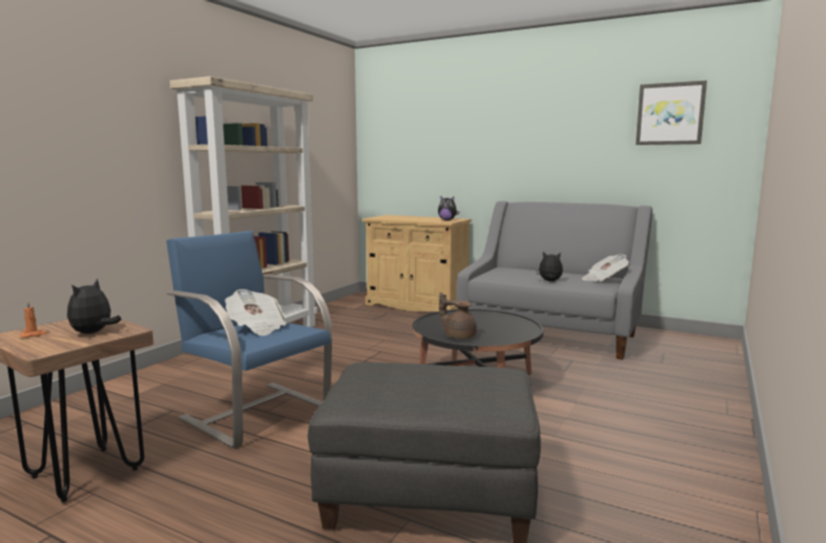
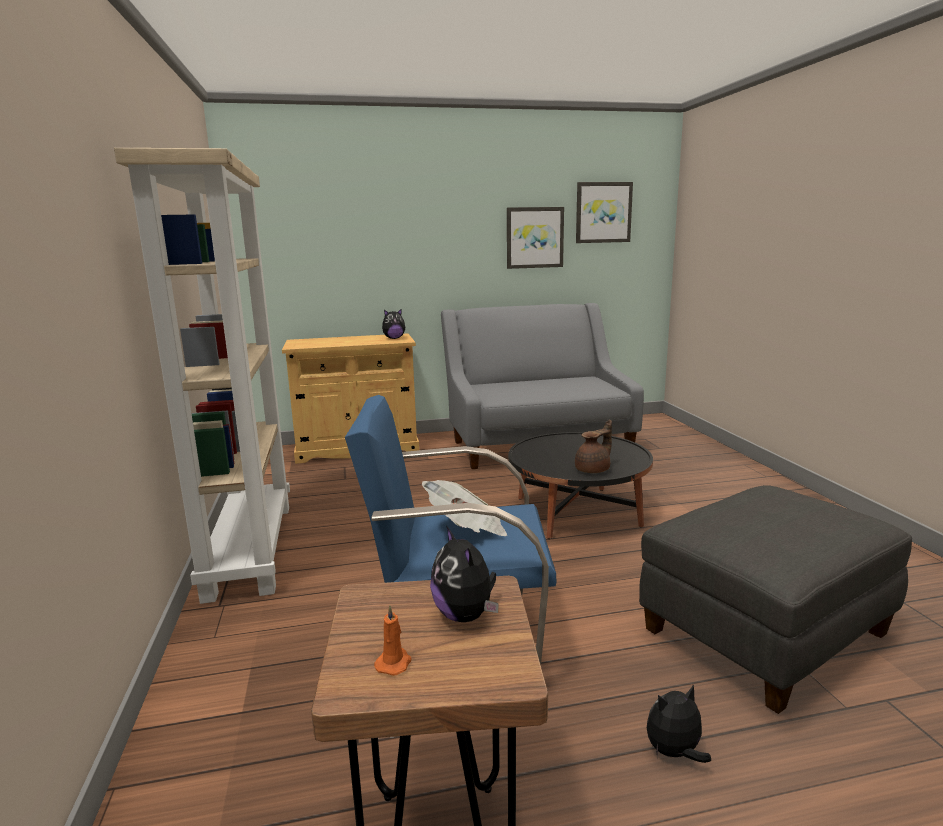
camera: 40 degrees left, 5 degrees up
(459, 336) = (594, 470): brown teapot -> brown teapot turned 150 degrees clockwise
(550, 281) = (559, 391): plush toy -> plush toy (674, 753)
(592, 139) = (534, 237): none -> picture
(604, 279) = (590, 380): newspaper -> none

